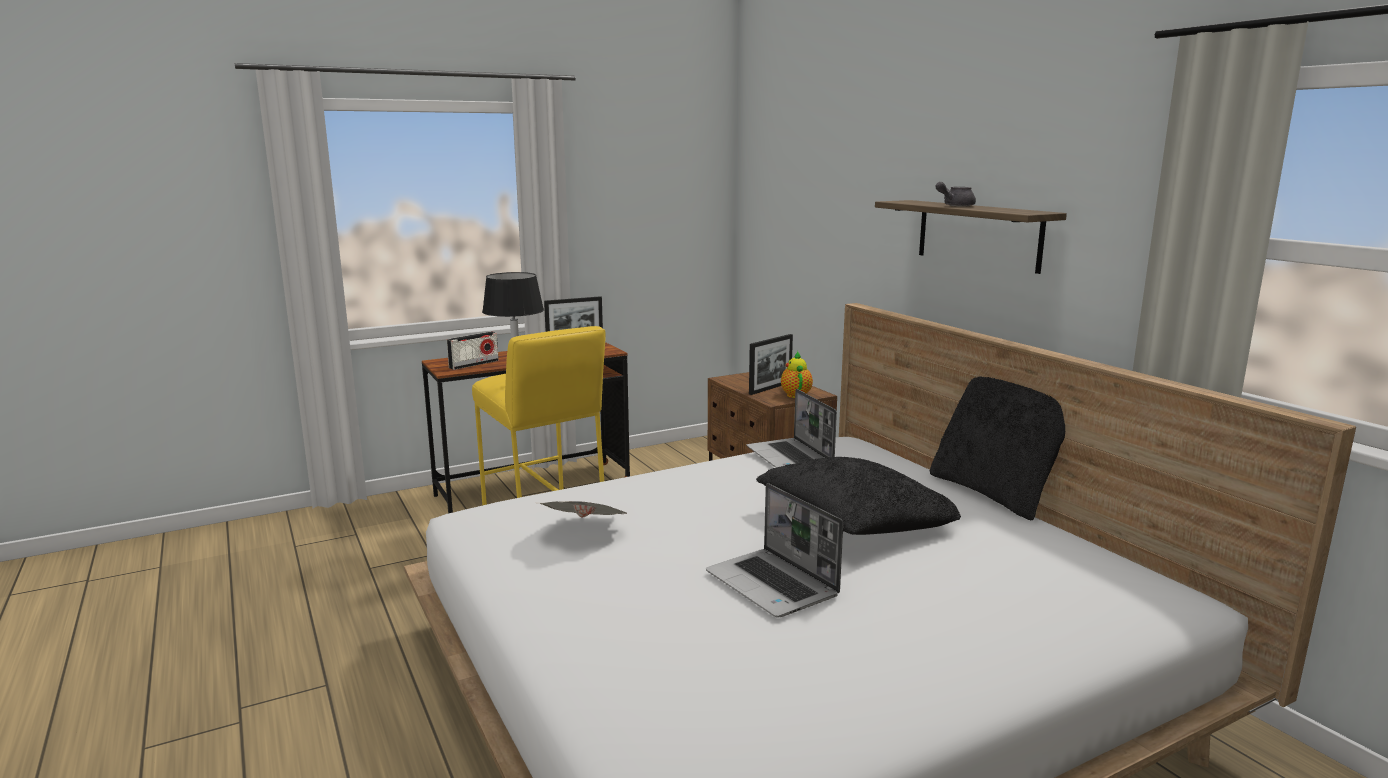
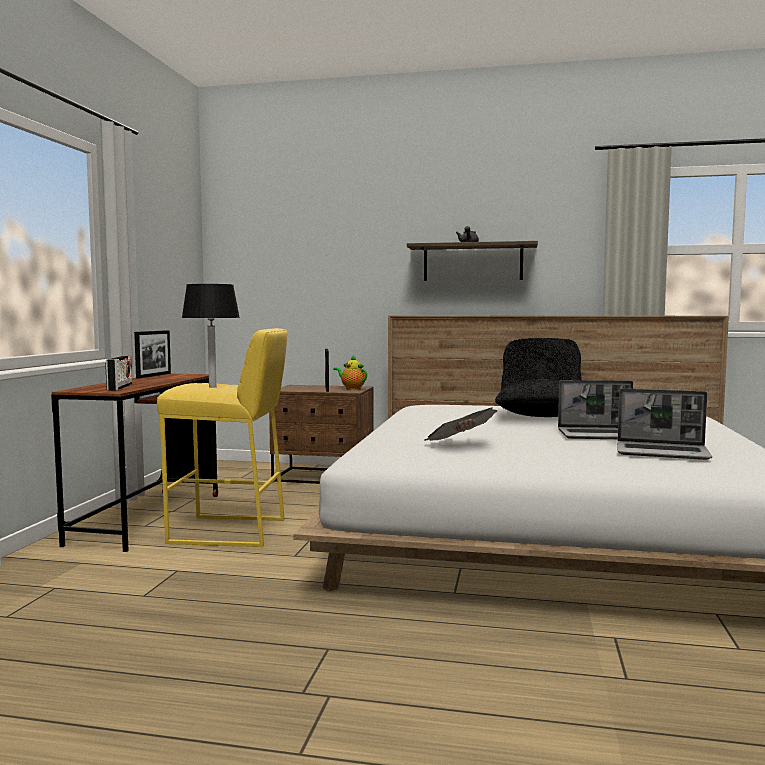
camera: 50 degrees left, 10 degrees down
(791, 458) = (431, 410): laptop -> laptop (663, 452)

